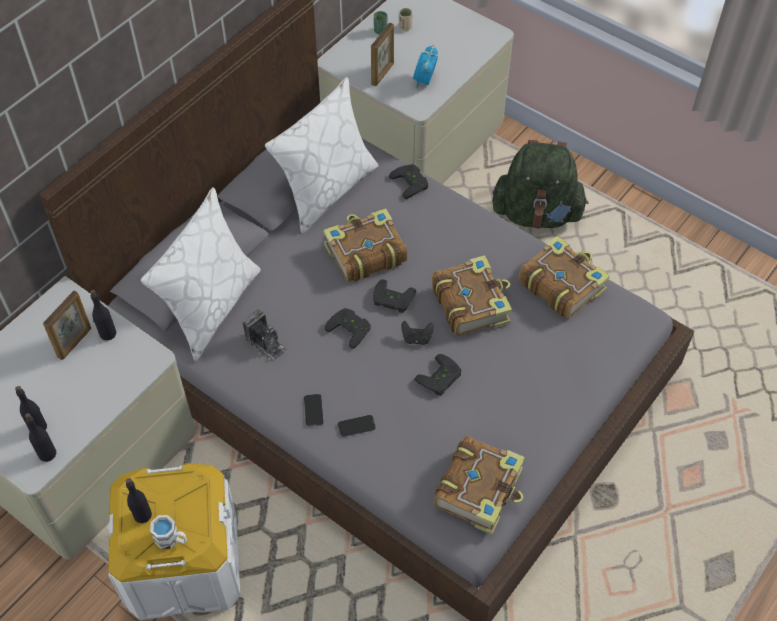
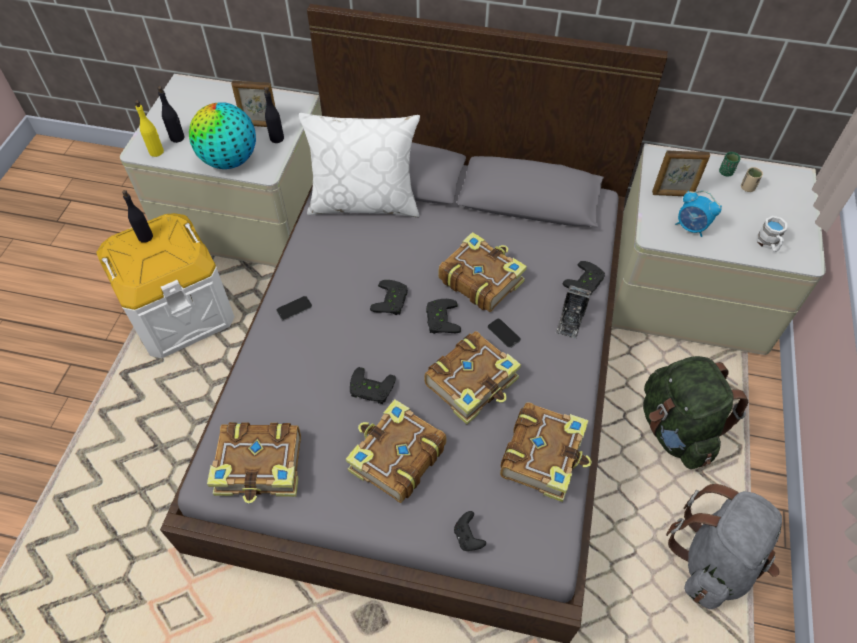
camera: 65 degrees right, 0 degrees up
(47, 453) = (156, 152): black bottle -> yellow bottle
(112, 386) = (229, 160): none -> globe
(171, 539) = (129, 262): white mug -> white mug (768, 244)
(266, 344) = (345, 251): camera -> camera (570, 321)
(326, 190) = (533, 226): white pillow -> none
(356, 426) = (291, 345): phone -> phone (503, 333)
(417, 338) = (407, 354): black game controller -> black game controller (468, 537)
(424, 81) = (691, 227): alarm clock -> alarm clock turned 135 degrees counterclockwise
(516, 385) = (395, 458): none -> book
(651, 246) = (714, 560): none -> grey backpack

